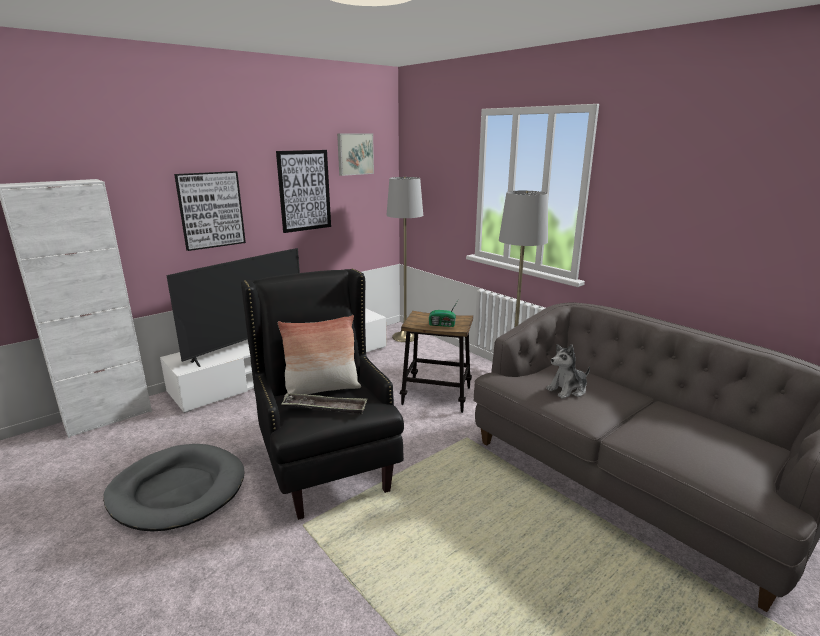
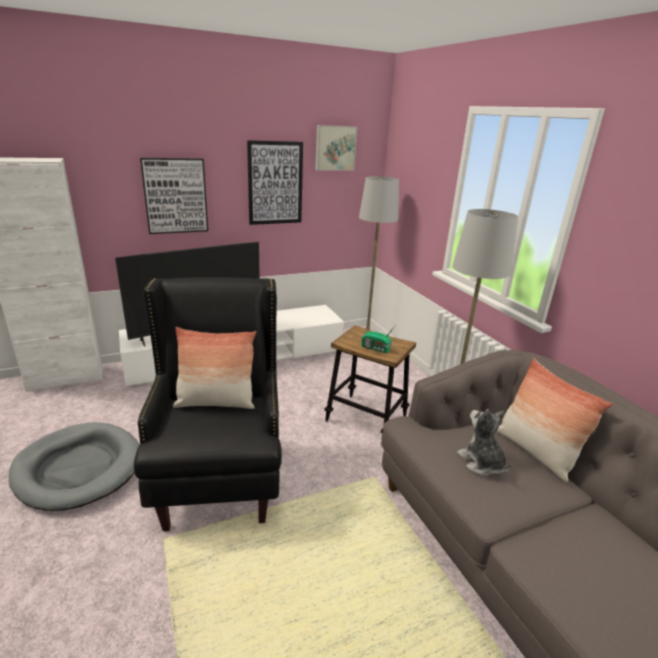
camera: 15 degrees right, 5 degrees up
(325, 407) = (202, 427): tray -> none
(567, 390) = (481, 463): plush toy -> plush toy turned 75 degrees clockwise
(601, 376) = (535, 451): none -> pillow

